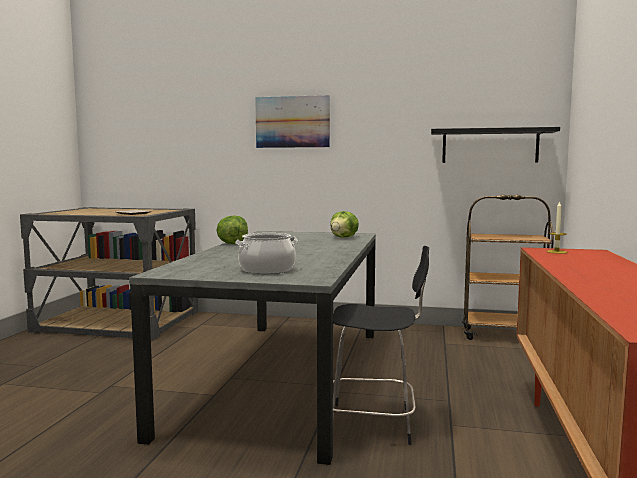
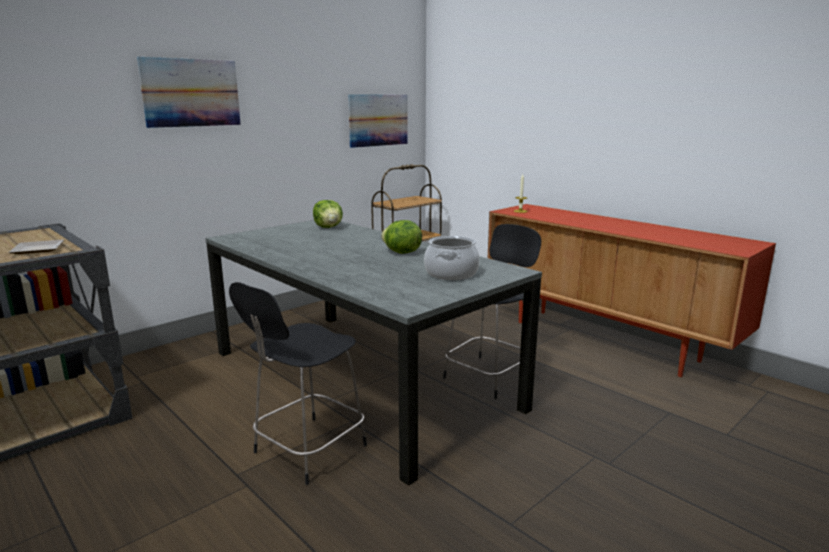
camera: 55 degrees left, 10 degrees up
(157, 394) = (307, 451): none -> black stool
(233, 244) = (279, 259): lettuce -> lettuce (401, 253)
(490, 146) = (378, 120): black shelf -> picture

